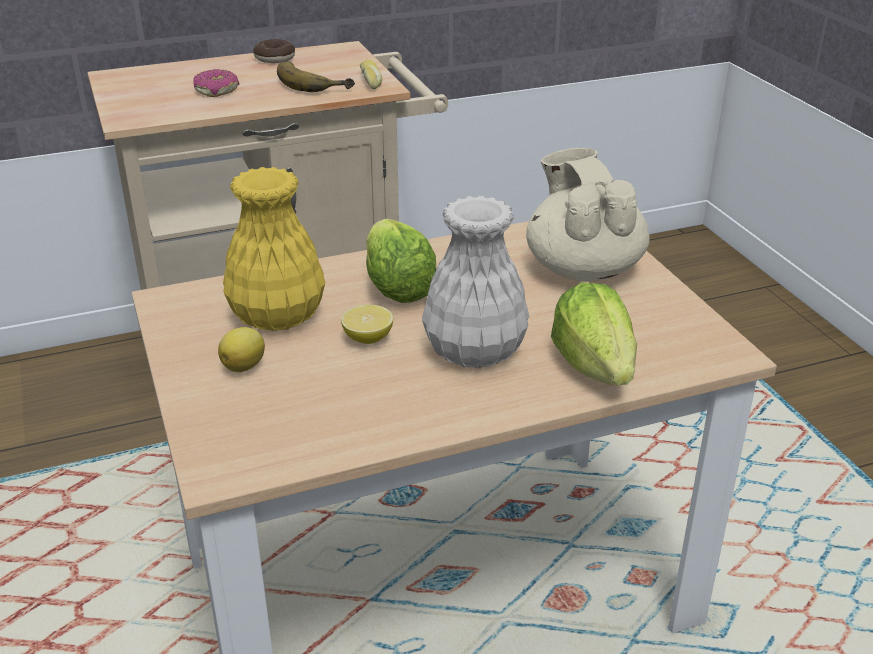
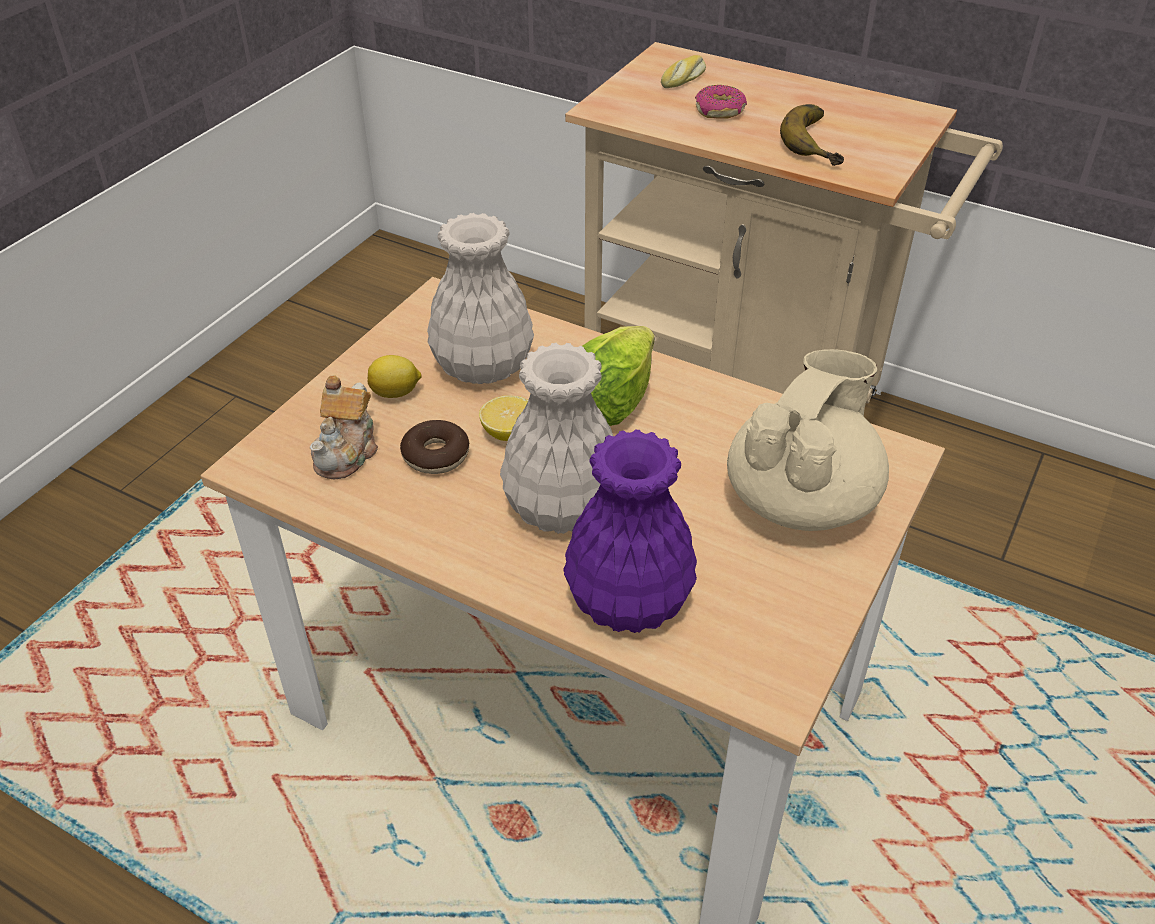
camera: 50 degrees right, 10 degrees up
(274, 58) = (833, 96): donut -> donut (436, 455)
(278, 417) = (347, 452): none -> teapot
(279, 316) = (484, 366): yellow vase -> white vase
(371, 81) = (878, 166): bread -> bread (684, 79)
(594, 366) = (630, 600): lettuce -> purple vase

